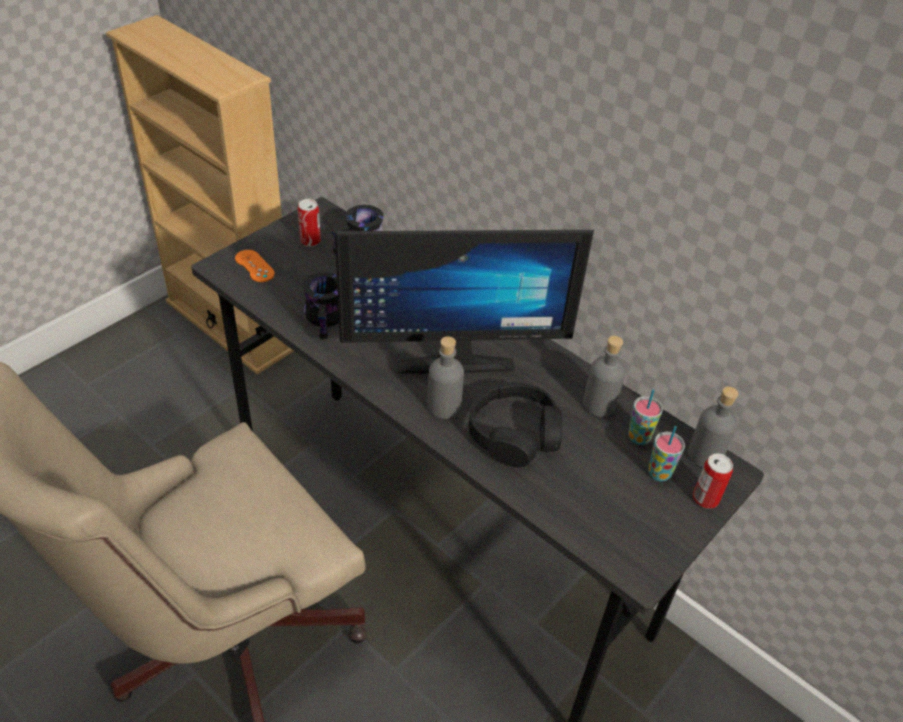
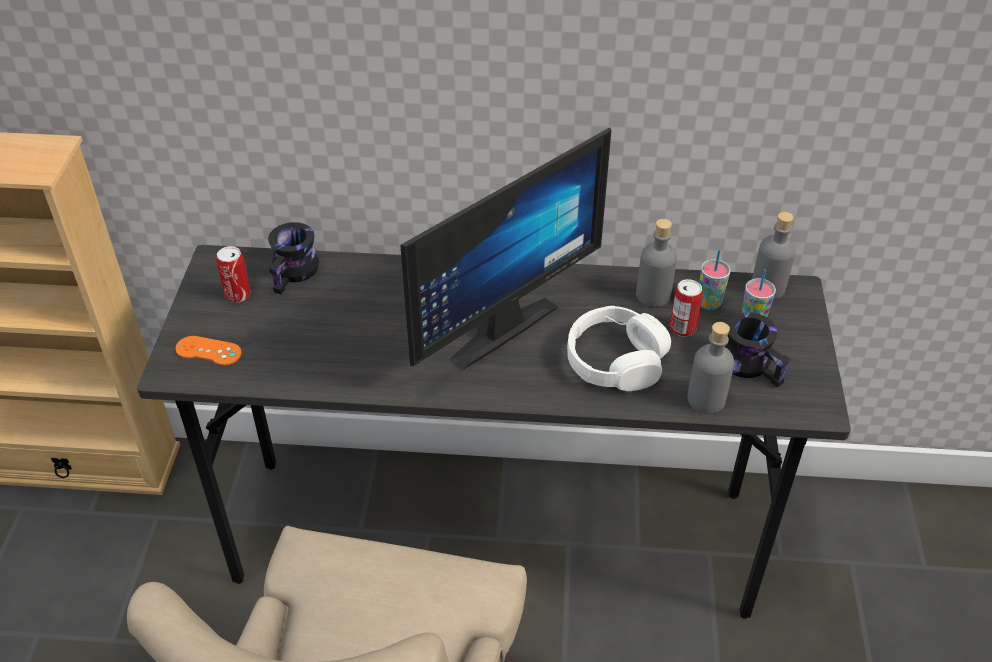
camera: 35 degrees left, 0 degrees up
(328, 318) = (342, 358): black mug -> black mug (753, 364)
(444, 406) = (535, 374): grey bottle -> grey bottle (706, 399)
(514, 434) = (615, 360): black headphones -> white headphones
(705, 498) = (802, 322): can -> can (682, 328)

